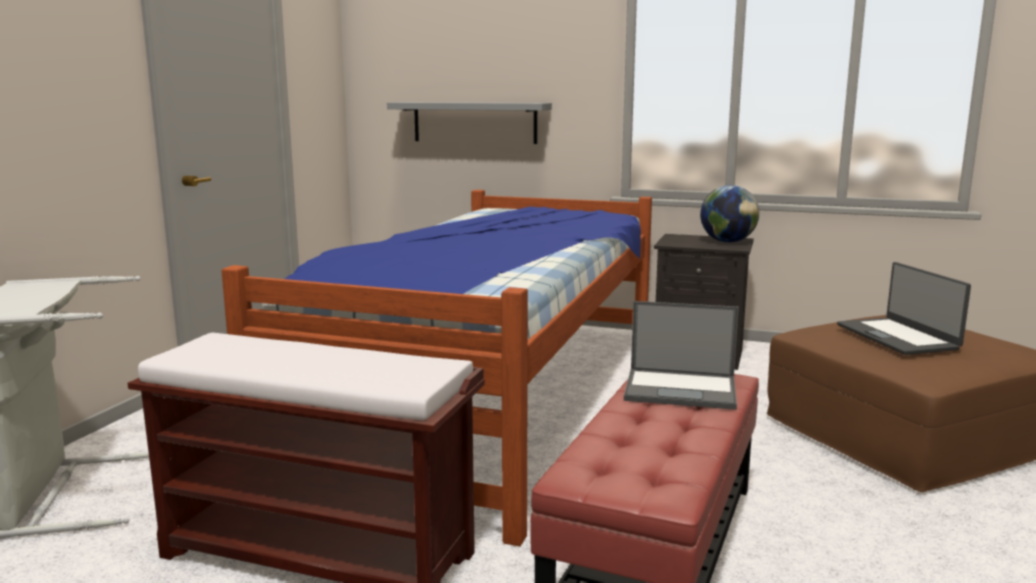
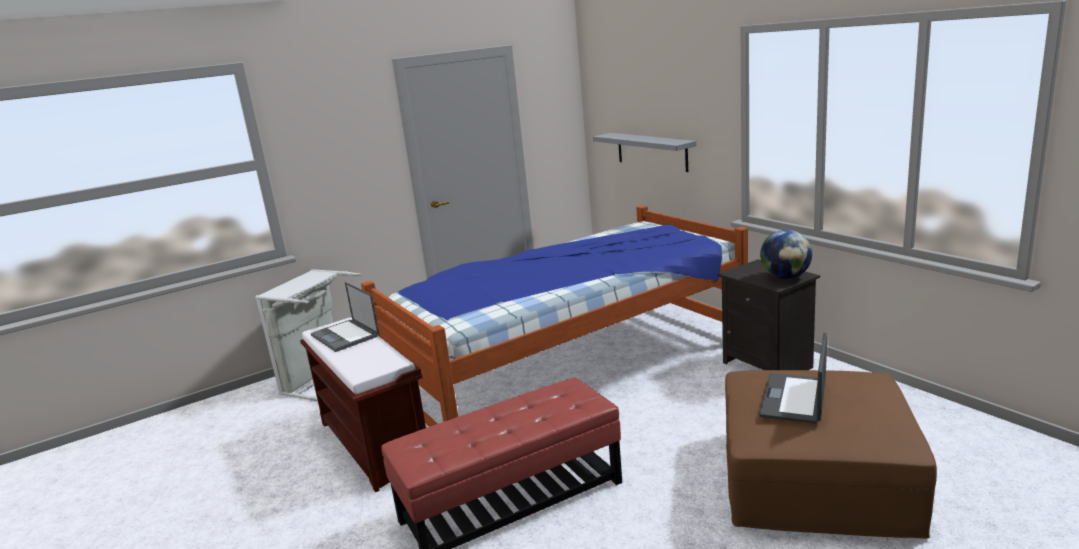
camera: 40 degrees right, 5 degrees up
(682, 389) = (547, 405): laptop -> laptop (346, 336)

